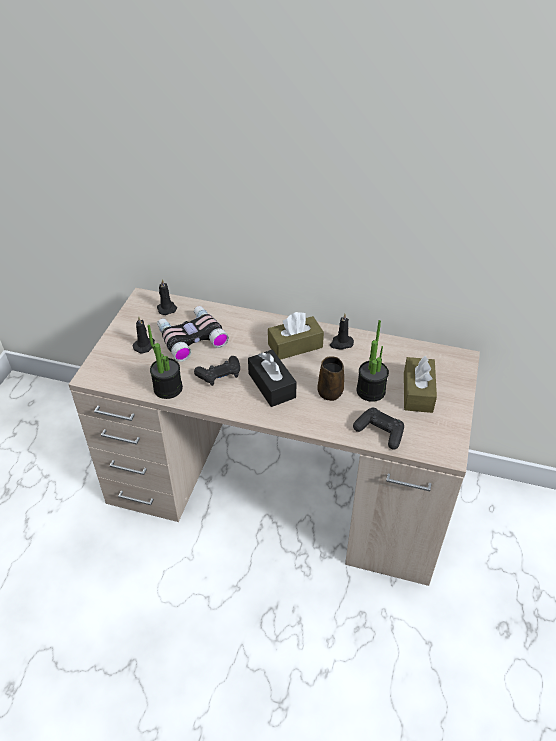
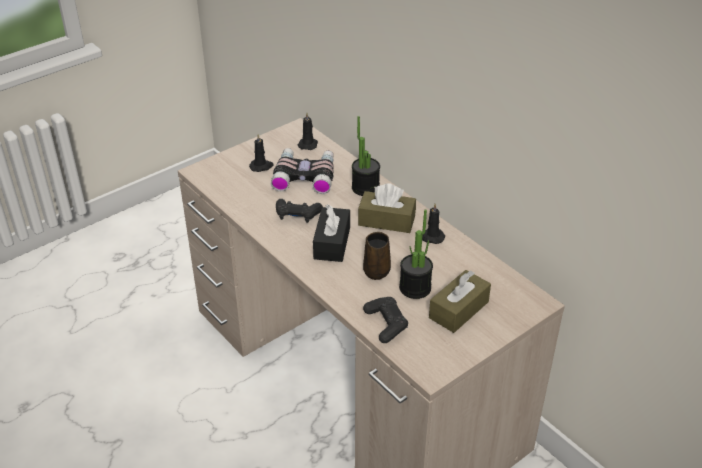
camera: 35 degrees right, 5 degrees down
(168, 388) = (246, 207): potted plant -> potted plant (365, 188)

